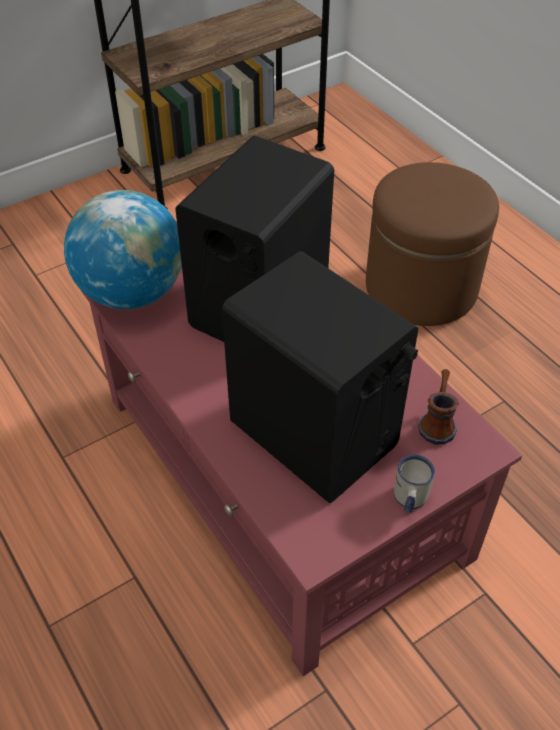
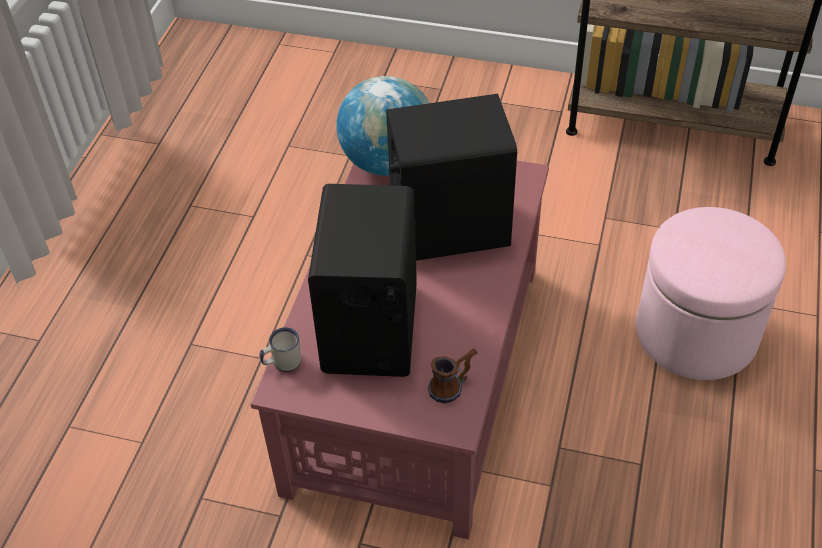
camera: 50 degrees right, 0 degrees up
(409, 500) = (368, 411): white mug -> white mug (282, 363)
(421, 287) = (696, 333): brown ottoman -> pink ottoman

